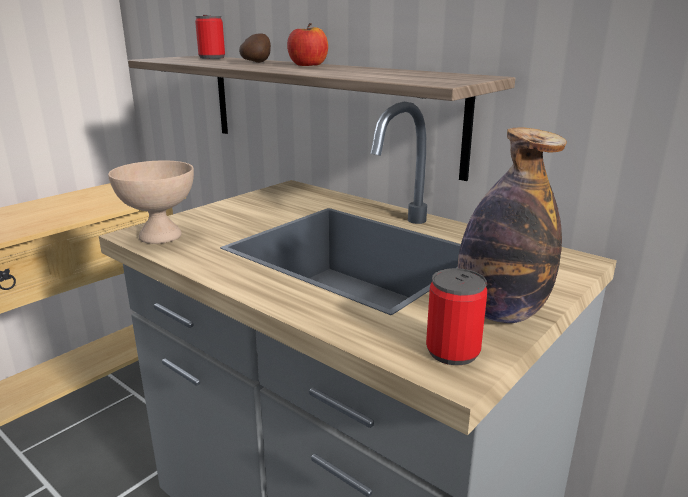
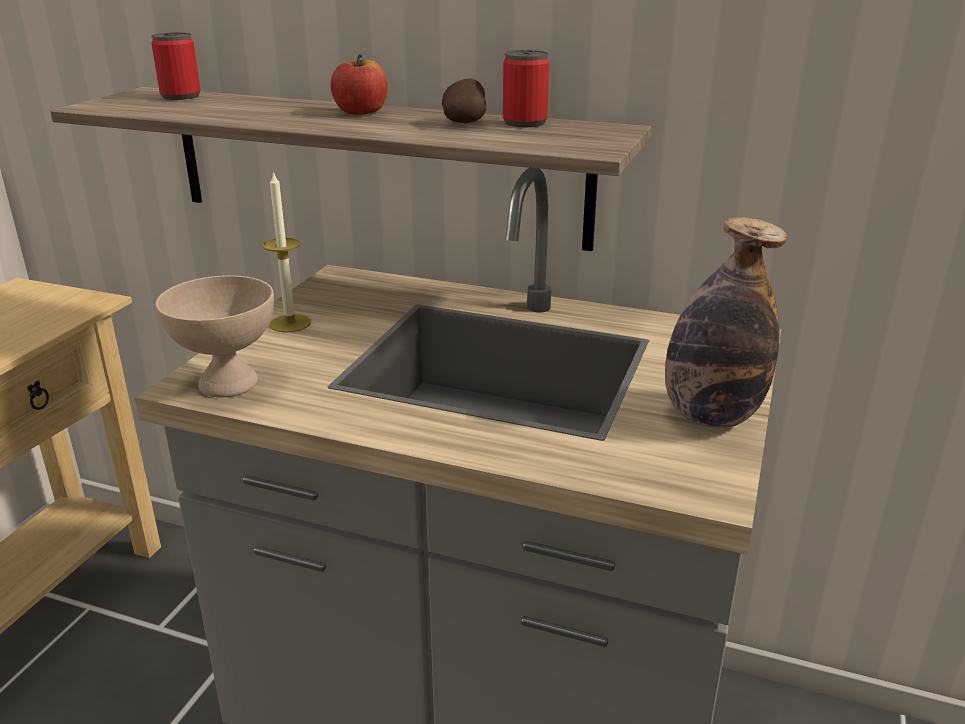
camera: 20 degrees left, 5 degrees up
(234, 208) = (290, 323): none -> candle
(257, 62) = (277, 108): potato -> potato (464, 123)
(452, 351) = (695, 470): can -> can (524, 123)

